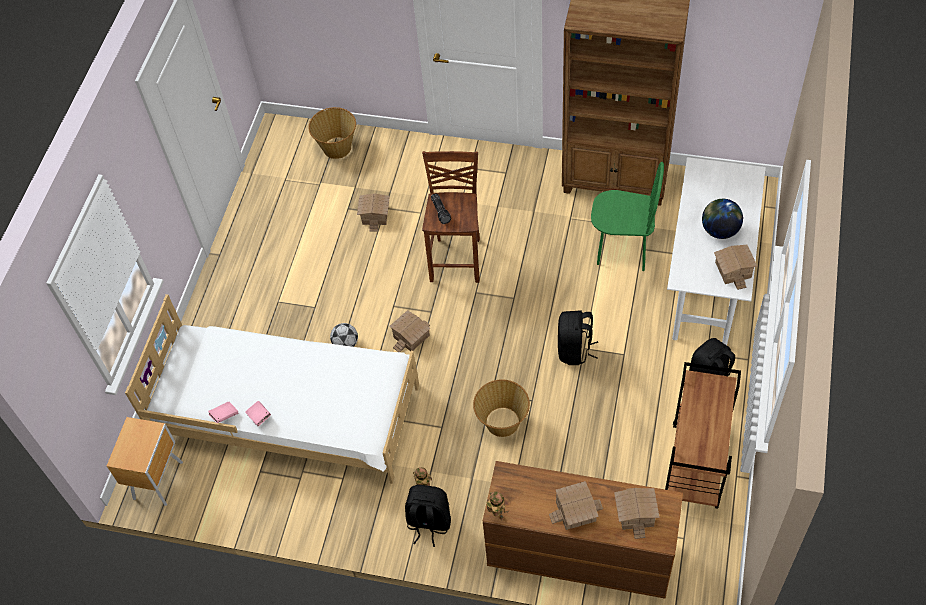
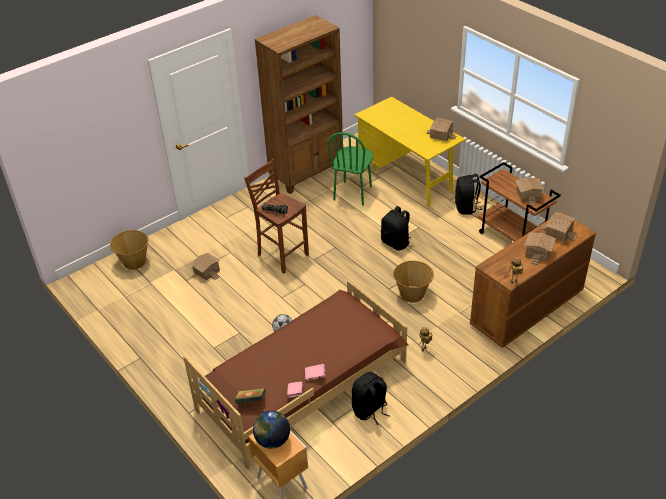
camera: 55 degrees left, 15 degrees down
(187, 387) = (251, 402): none -> book
(289, 412) = (303, 384): white bed -> brown bed
(412, 337) = (312, 301): toy house -> toy house (528, 195)
(428, 523) = (449, 360): black backpack -> black backpack (370, 410)
(623, 250) = (353, 193): green chair -> green chair turned 150 degrees clockwise
(707, 282) = (407, 177): white desk -> yellow desk
(719, 230) = (412, 127): globe -> globe (272, 440)

